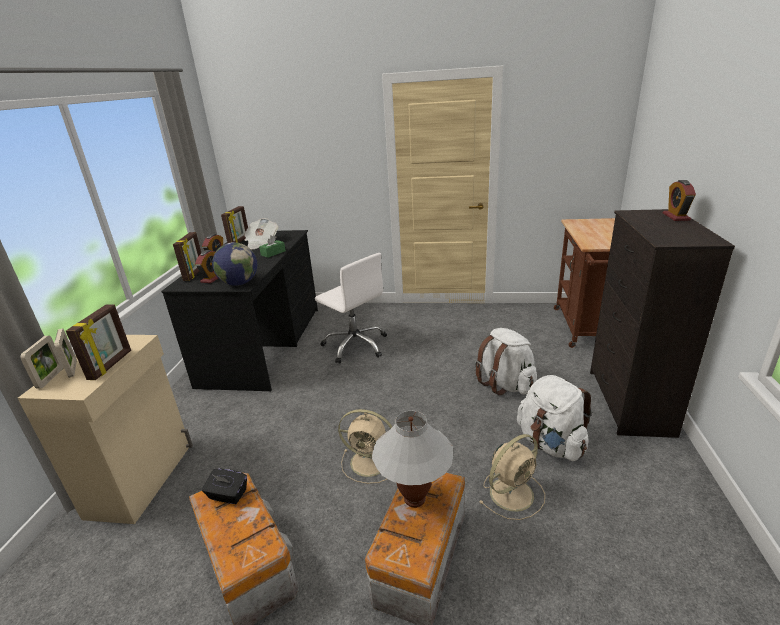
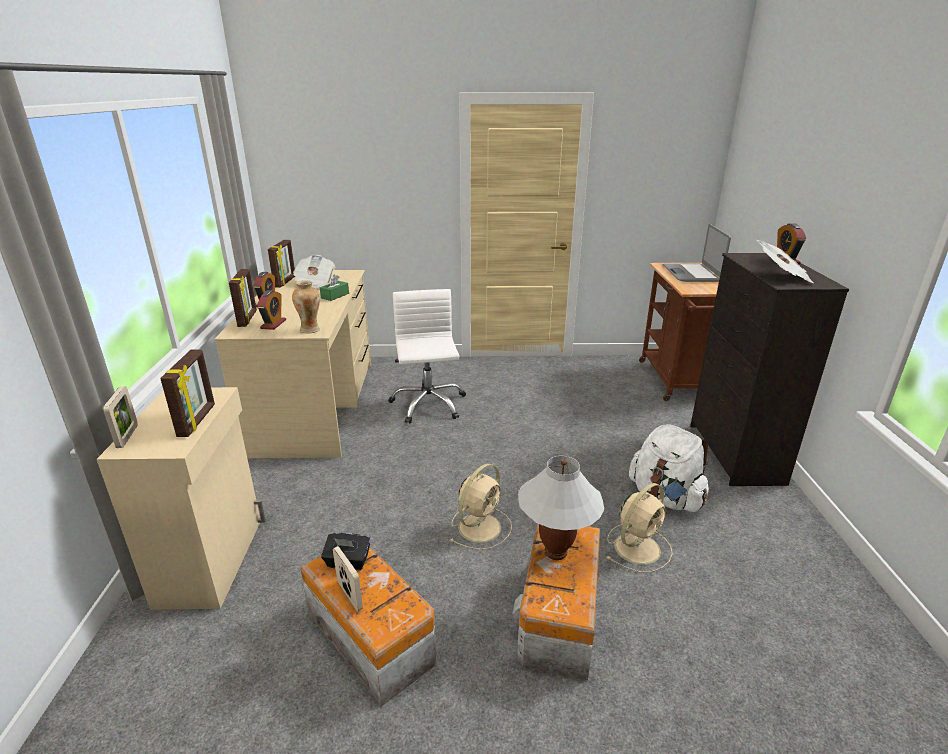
camera: 10 degrees left, 0 degrees up
(73, 369) = (150, 426): picture frame -> picture frame (349, 596)
(239, 283) = (310, 330): globe -> vase
(264, 344) = (316, 405): black desk -> beige desk
(355, 345) = (428, 404): white office chair -> white office chair turned 135 degrees counterclockwise
(371, 462) = (481, 526): beige fan -> beige fan turned 60 degrees counterclockwise
(505, 384) = (606, 440): white backpack -> none
(598, 229) = (691, 273): none -> laptop
(665, 234) = (782, 277): none -> newspaper

